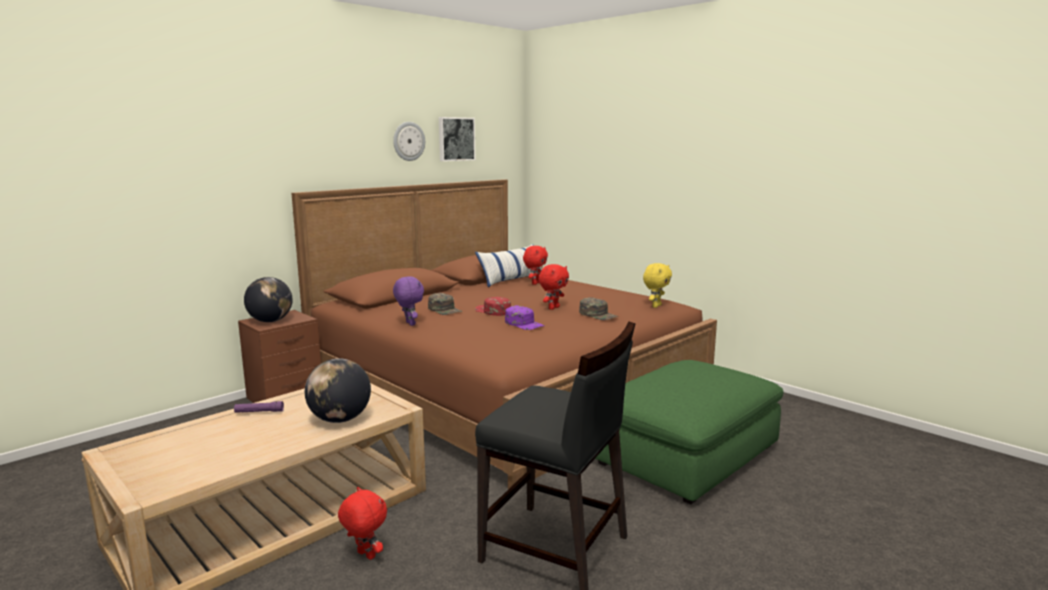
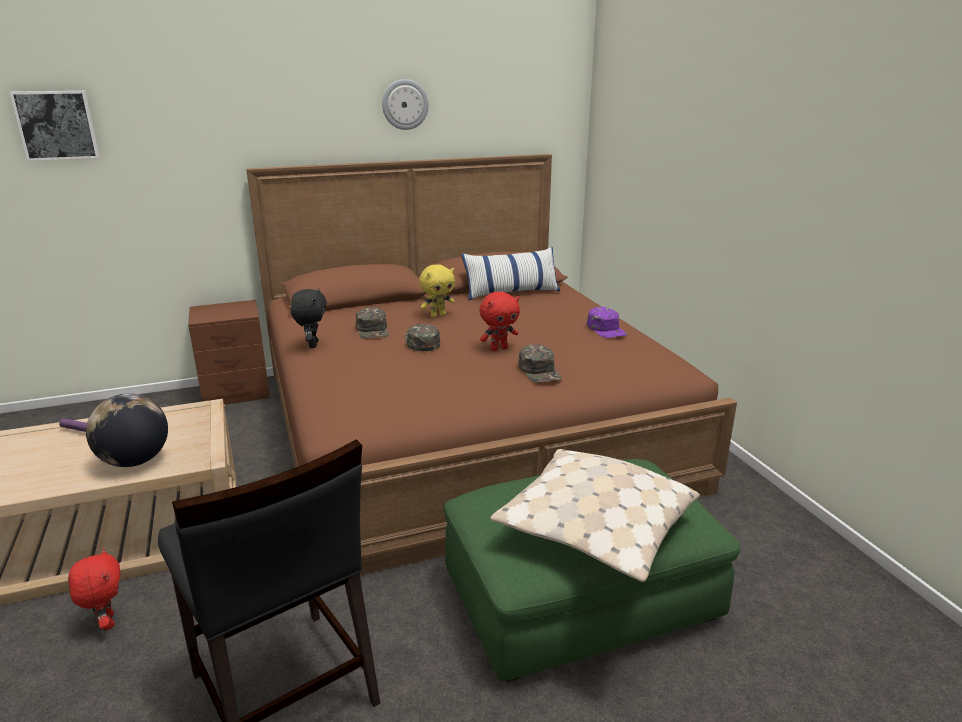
camera: 25 degrees right, 10 degrees up
(270, 321) = (214, 312): globe -> none
(409, 324) = (312, 345): purple plush toy -> black plush toy
(455, 139) = (476, 100): picture -> picture (57, 125)
(493, 311) = (421, 342): red cap -> green cap
(524, 324) = (429, 370): purple cap -> purple cap (606, 329)
(535, 283) = (532, 302): red plush toy -> none
(655, 306) = (642, 368): yellow plush toy -> yellow plush toy (438, 315)
(711, 389) = (595, 528): none -> beige pillow

